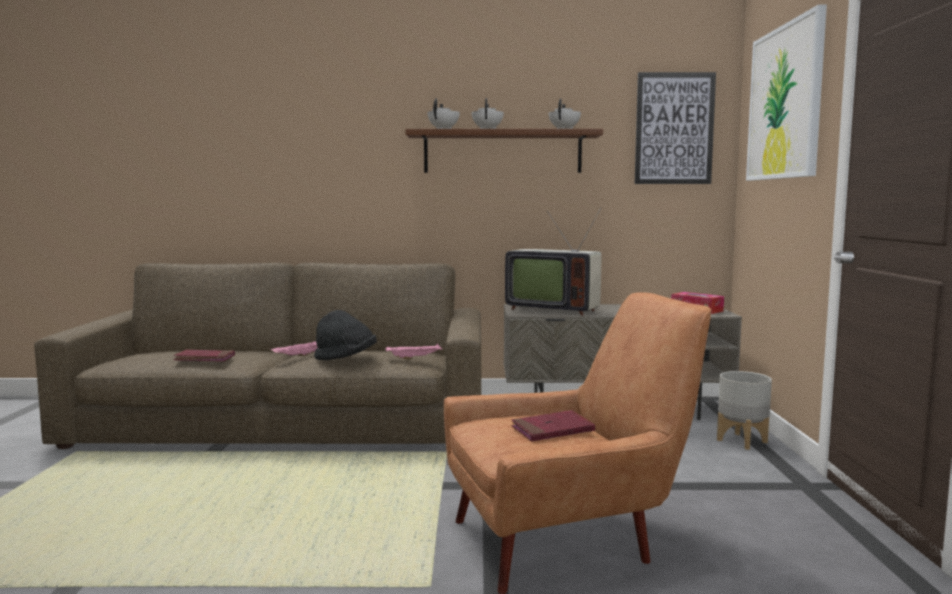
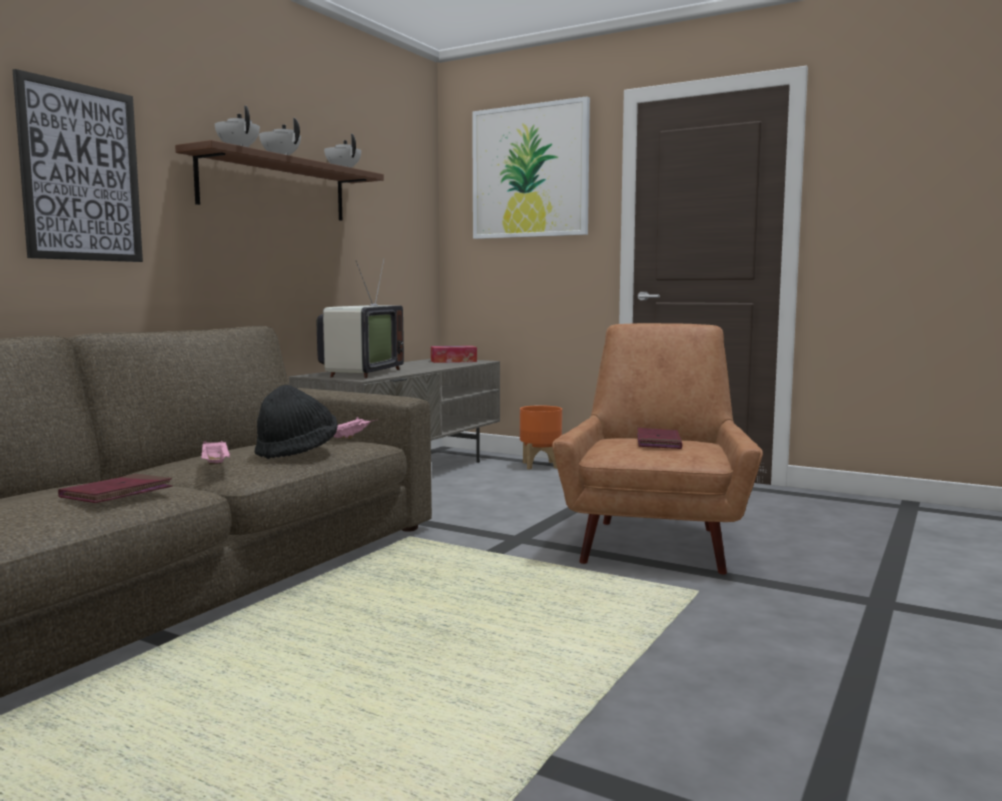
camera: 60 degrees left, 0 degrees up
(552, 309) = (360, 373): television -> television turned 45 degrees counterclockwise
(674, 128) = (403, 182): picture -> picture (81, 173)
(741, 441) = (540, 465): grey planter -> orange planter

